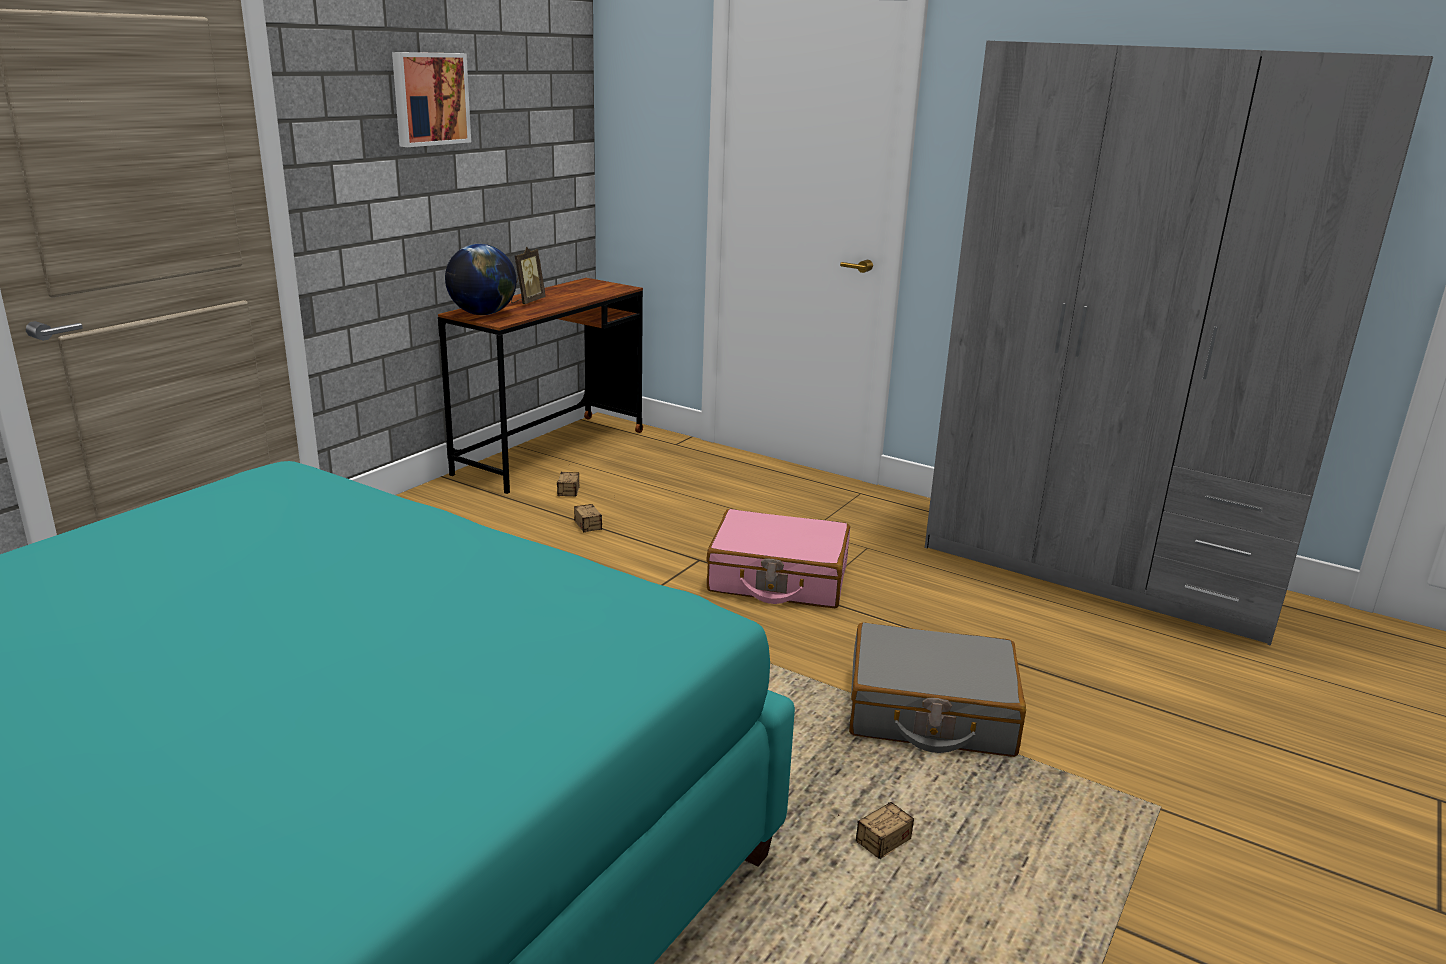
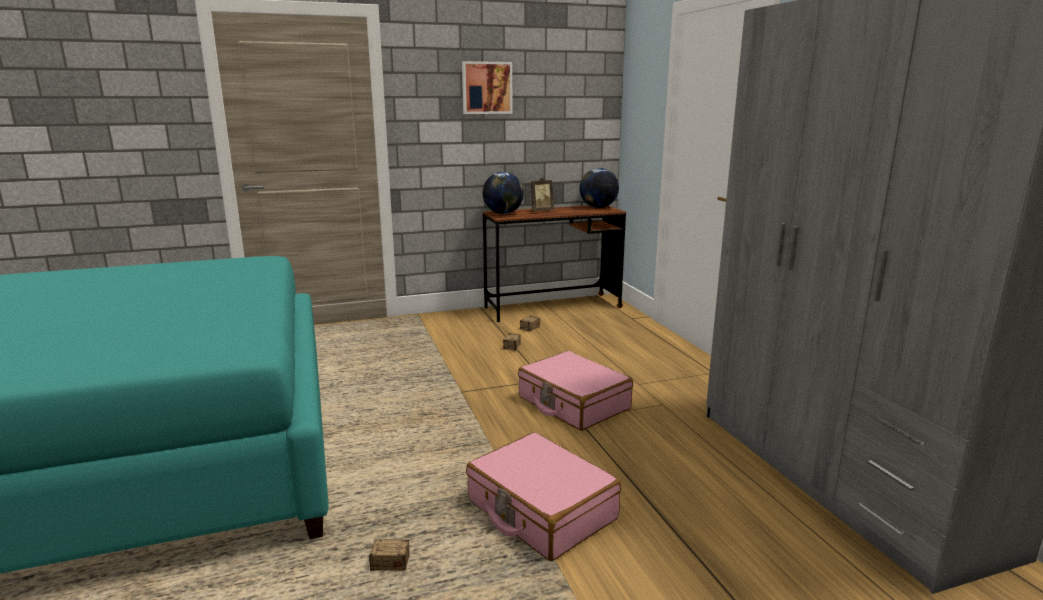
camera: 40 degrees right, 5 degrees down
(591, 284) = (598, 207): none -> globe
(930, 712) = (540, 510): grey suitcase -> pink suitcase

